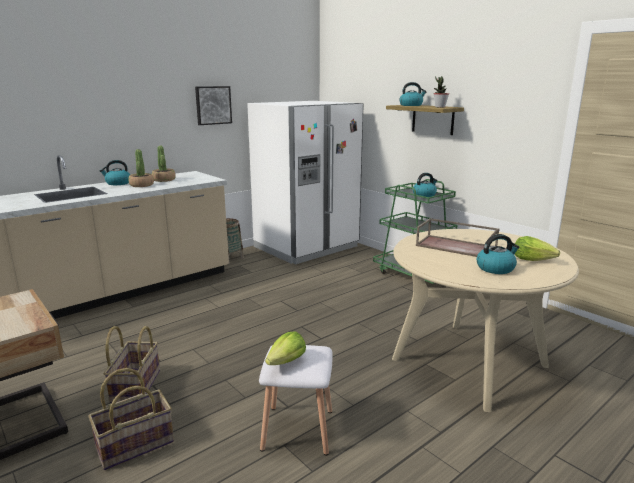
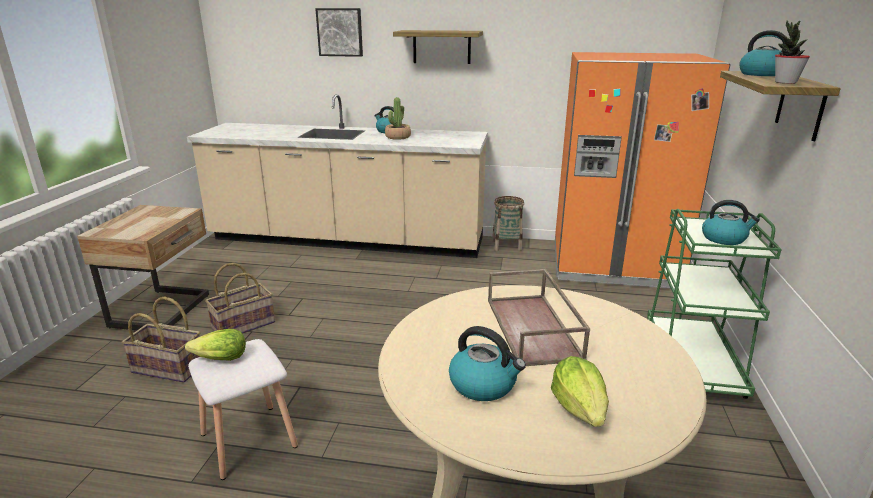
camera: 50 degrees right, 5 degrees up
(149, 103) = (441, 47): none -> shelf
(164, 180) = (430, 136): potted plant -> none
(213, 105) = (523, 52): picture -> picture (340, 32)
(306, 247) = (613, 265): white fridge -> orange fridge

